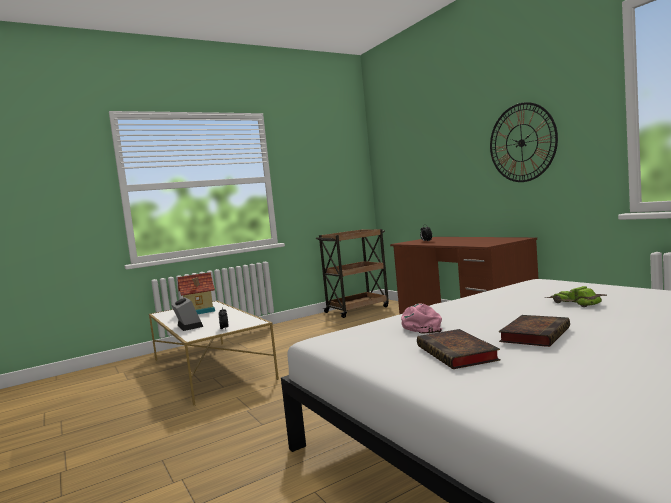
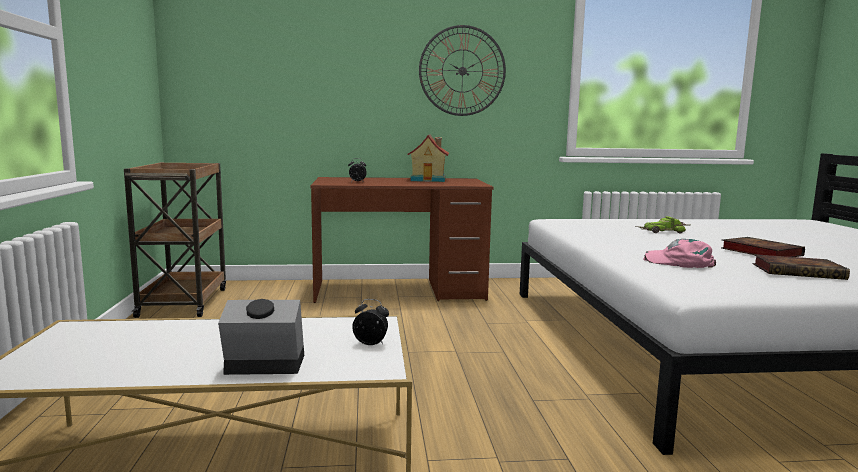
camera: 65 degrees left, 5 degrees up
(199, 311) = (130, 344): toy house -> toy house (429, 180)

